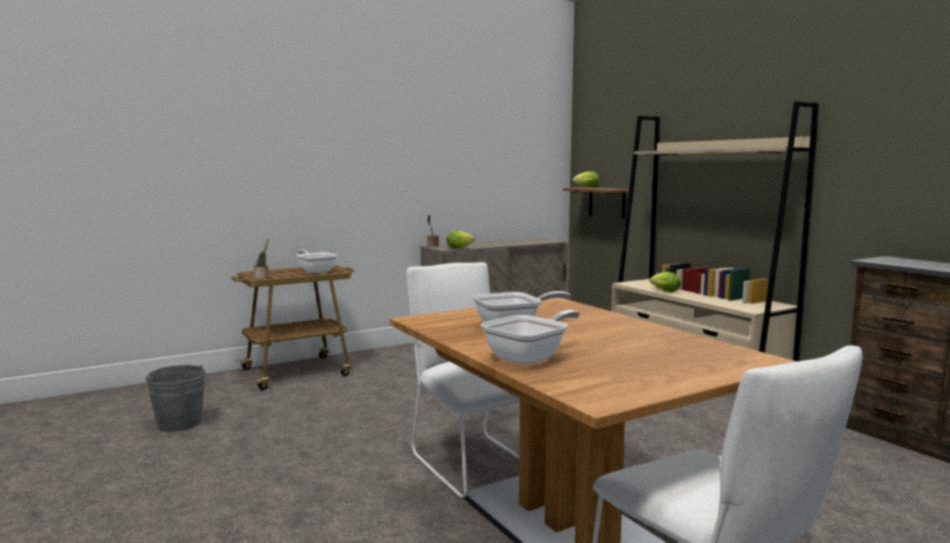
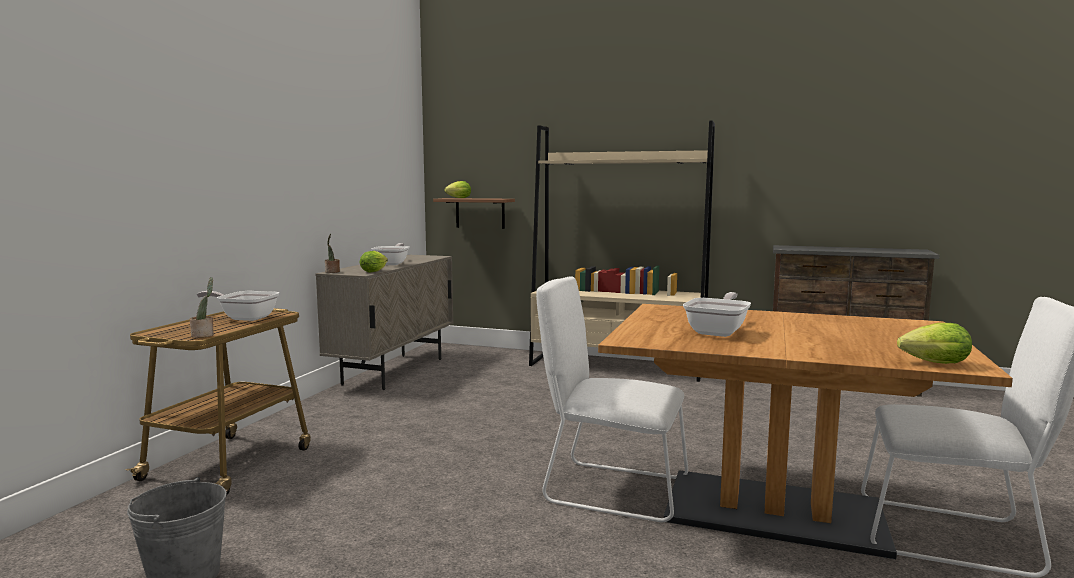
camera: 40 degrees left, 0 degrees up
(530, 357) = (826, 350): frying pan -> frying pan (392, 263)
(663, 291) = (590, 294): lettuce -> lettuce (931, 363)

